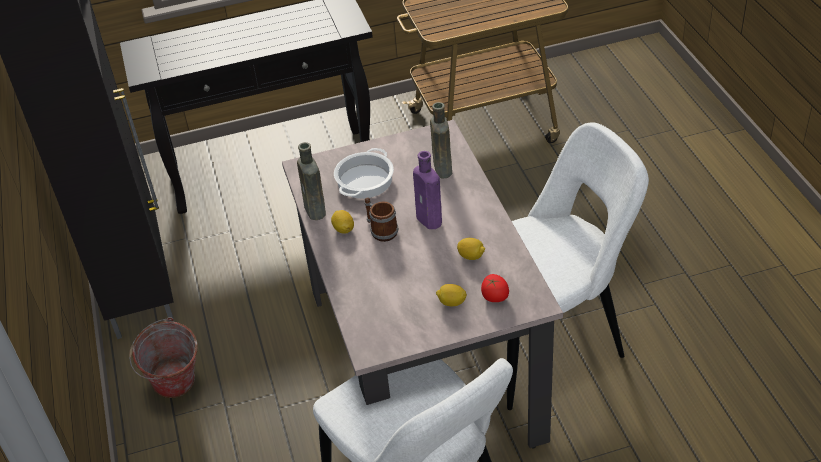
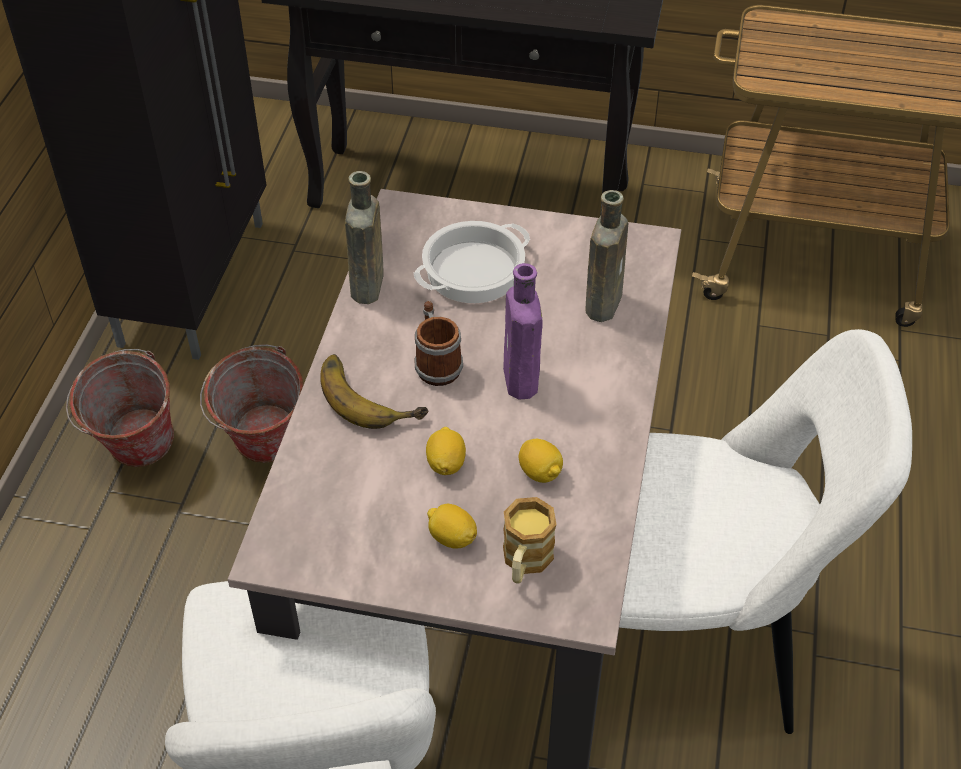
camera: 25 degrees right, 5 degrees up
(251, 354) = (263, 452): none -> bucket
(343, 229) = (385, 335): lemon -> lemon (446, 463)
(358, 258) = (371, 393): none -> banana
(494, 297) = (525, 562): tomato -> mug

